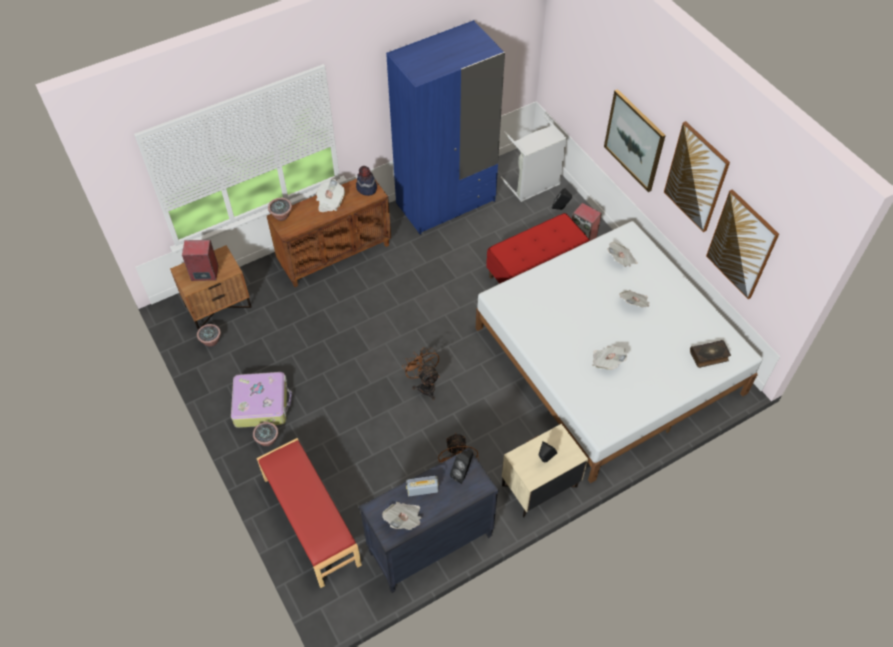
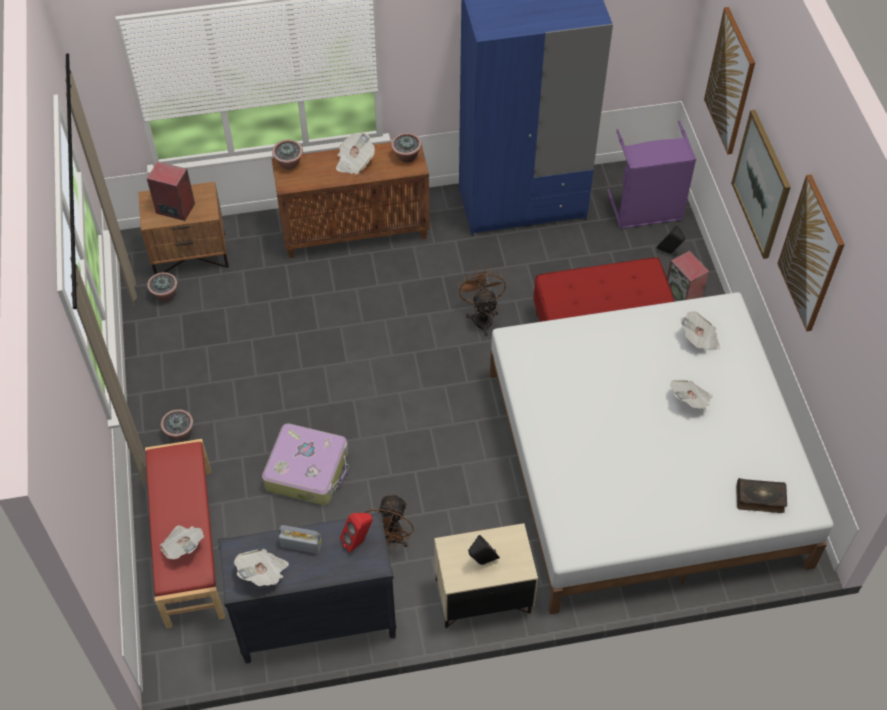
camera: 20 degrees right, 0 degrees up
(262, 404) = (191, 387): suitcase -> suitcase (308, 470)
(366, 188) = (406, 157): hat -> potted plant
(424, 385) = (395, 425): brown fan -> brown fan (482, 316)
(462, 473) = (358, 541): black speaker -> red speaker
(533, 185) = (646, 212): grey laundry basket -> purple laundry basket
(607, 362) = (619, 464): newspaper -> newspaper (183, 546)
(742, 245) = (841, 361): picture -> picture (730, 81)

